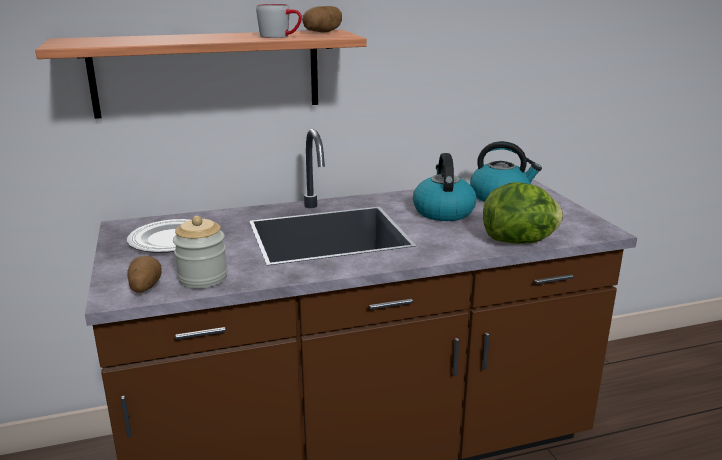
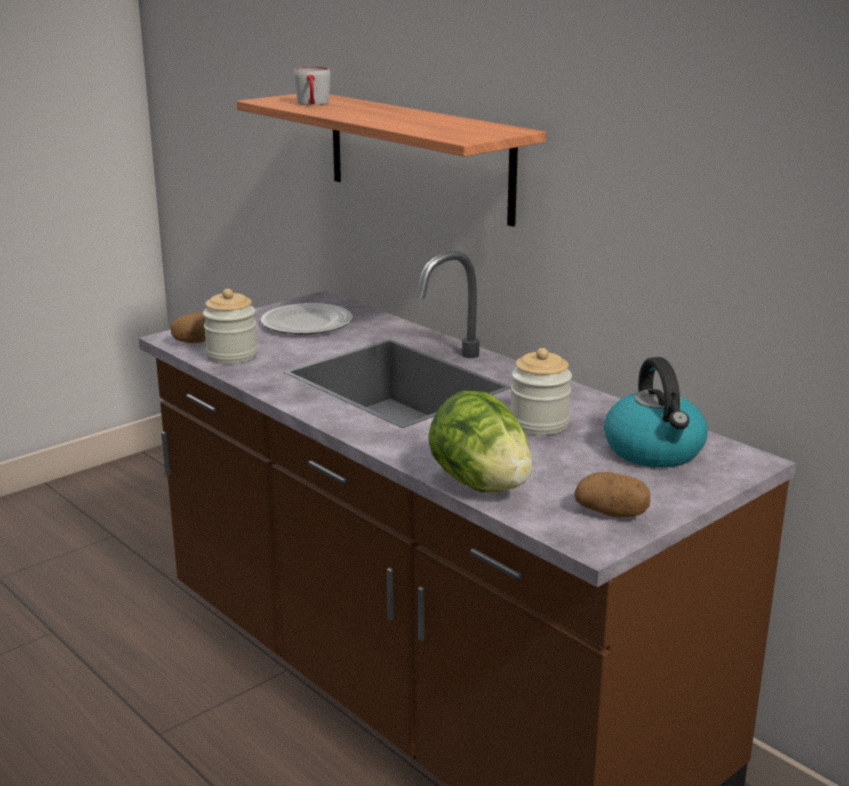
camera: 65 degrees right, 0 degrees up
(281, 36) = (422, 126): grey mug -> grey mug (313, 104)
(322, 32) = (491, 130): potato -> potato (612, 513)
(443, 211) = (539, 424): kettle -> jar

